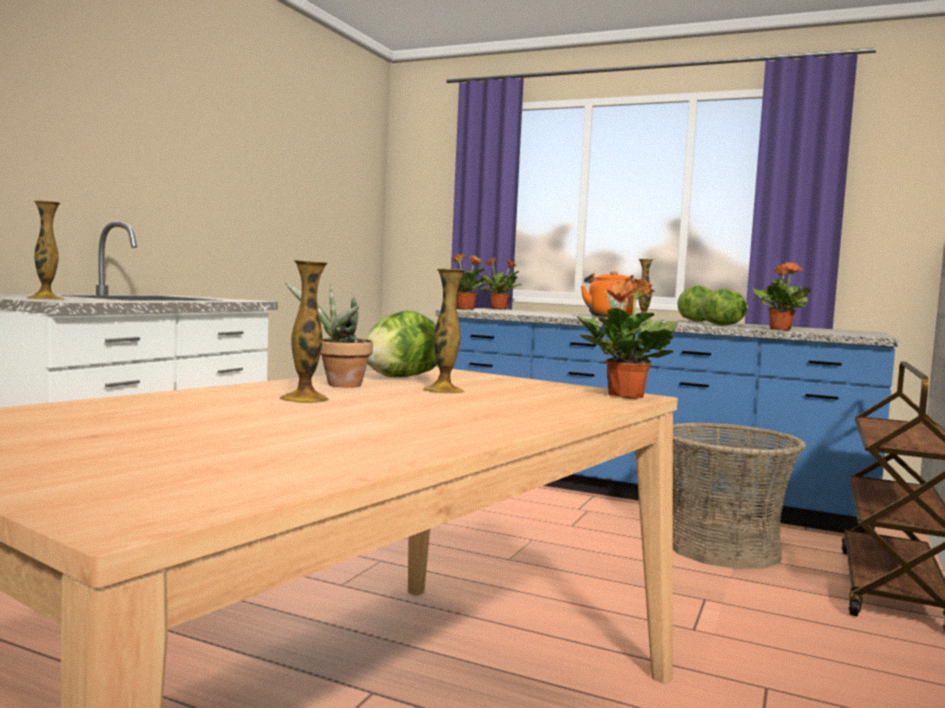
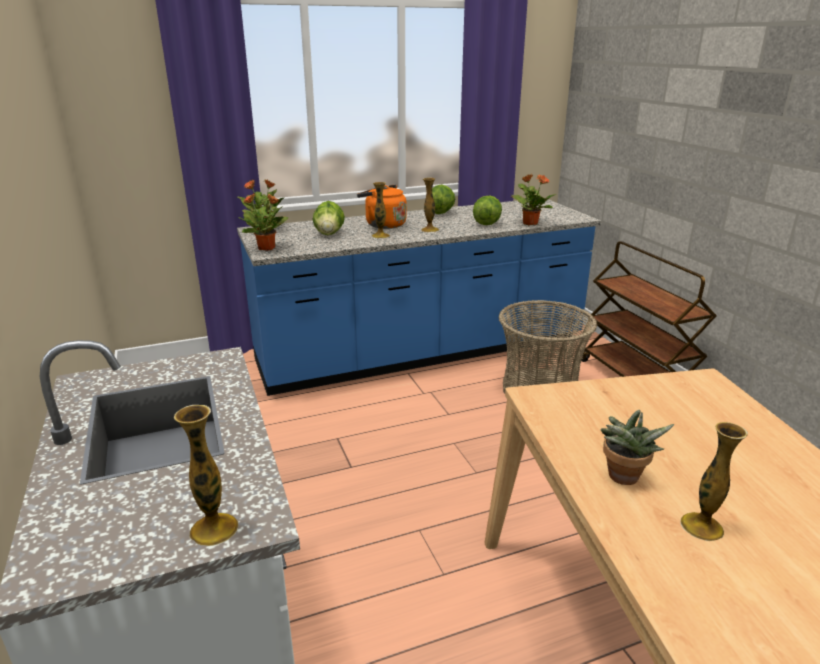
camera: 45 degrees left, 20 degrees up
(400, 377) = (584, 431): lettuce -> lettuce (329, 234)
(443, 391) = (669, 443): vase -> vase (380, 236)
(624, 396) = (708, 384): potted plant -> none

